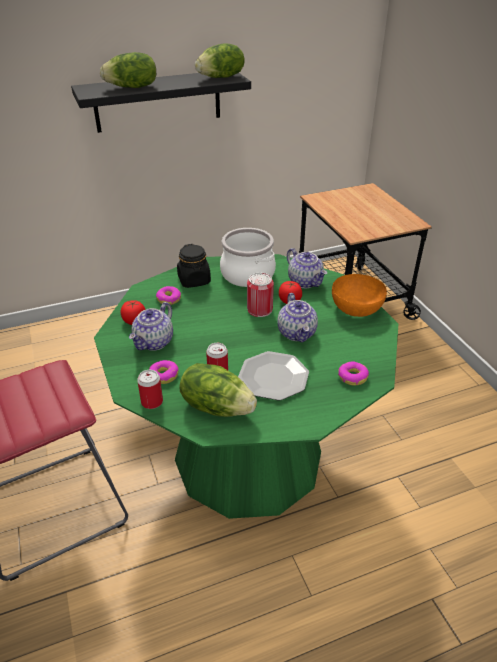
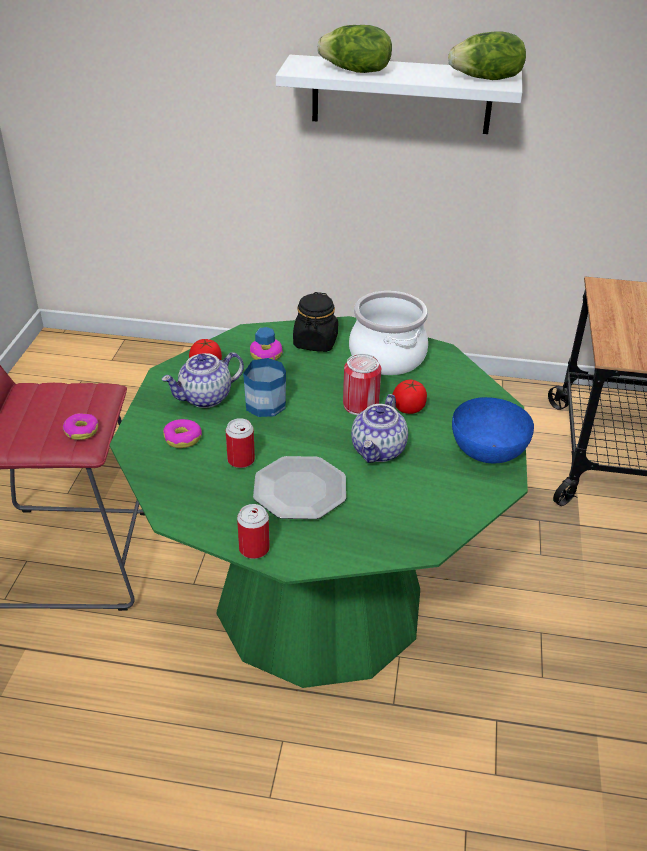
camera: 30 degrees right, 0 degrees up
(152, 402) = (145, 461): can -> can (254, 549)
(158, 101) = (401, 95): black shelf -> white shelf
(199, 331) = (265, 404): none -> bottle
(217, 406) = (207, 495): lettuce -> none
(305, 282) = (453, 392): teapot -> none
(352, 377) = (395, 530): donut -> donut (81, 431)
(356, 308) = (489, 449): orange bowl -> blue bowl

